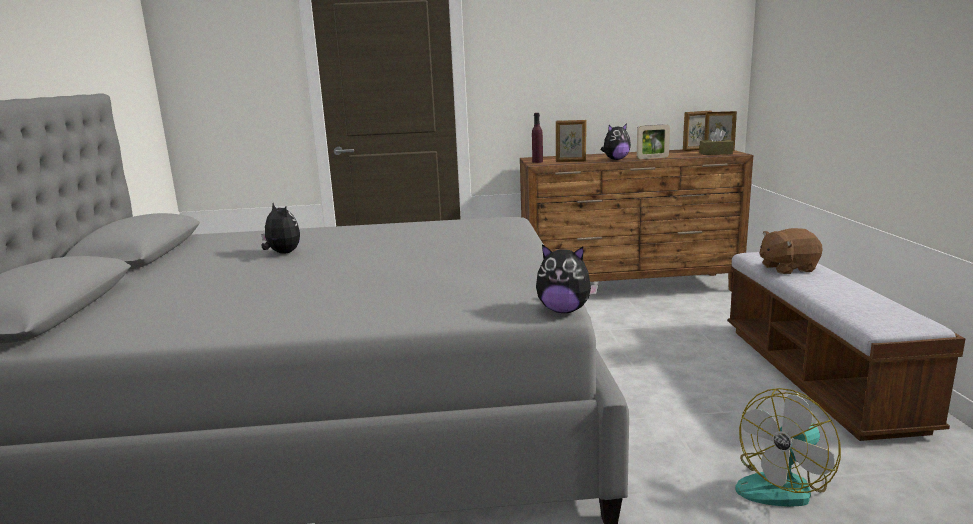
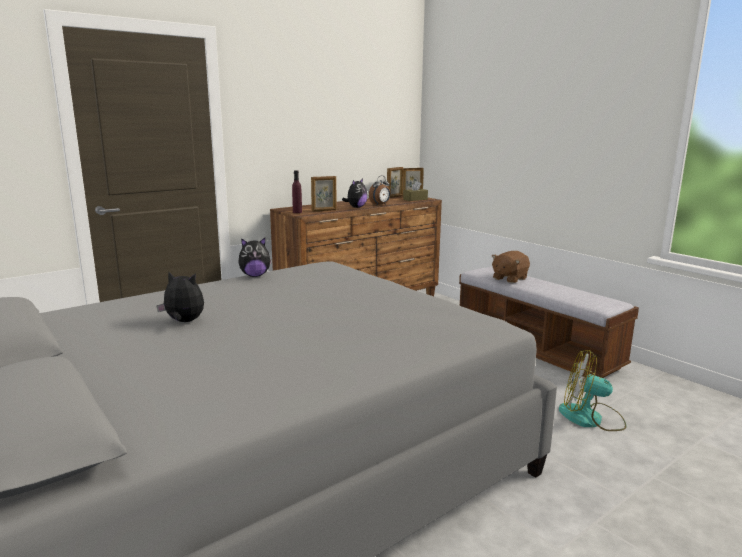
camera: 35 degrees left, 0 degrees up
(564, 310) = (510, 328): plush toy -> plush toy (255, 275)
(652, 158) = (380, 205): picture frame -> alarm clock
(783, 485) = (591, 418): fan -> fan turned 90 degrees clockwise

